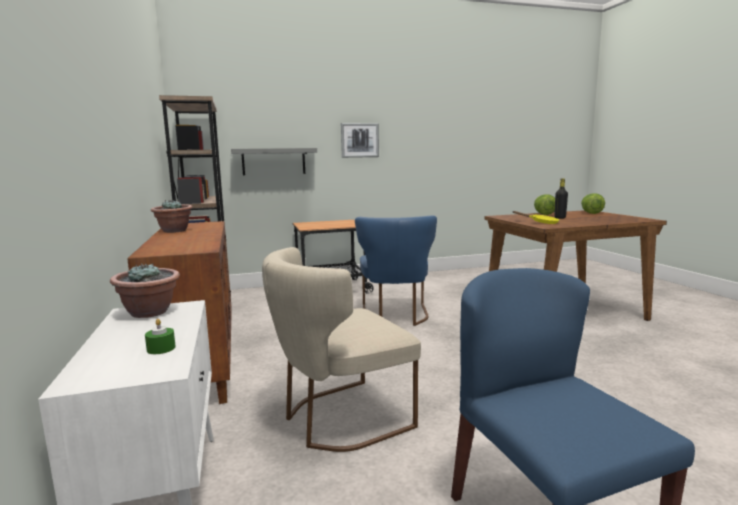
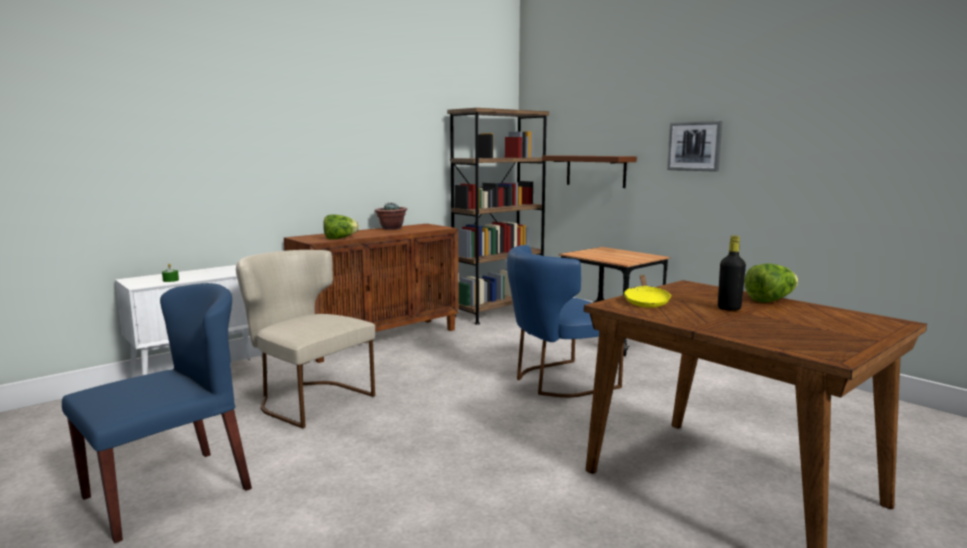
camera: 65 degrees right, 0 degrees up
(150, 312) = (234, 269): potted plant -> none
(273, 161) = (595, 171): grey shelf -> brown shelf
(590, 213) = (862, 323): lettuce -> lettuce (340, 238)

